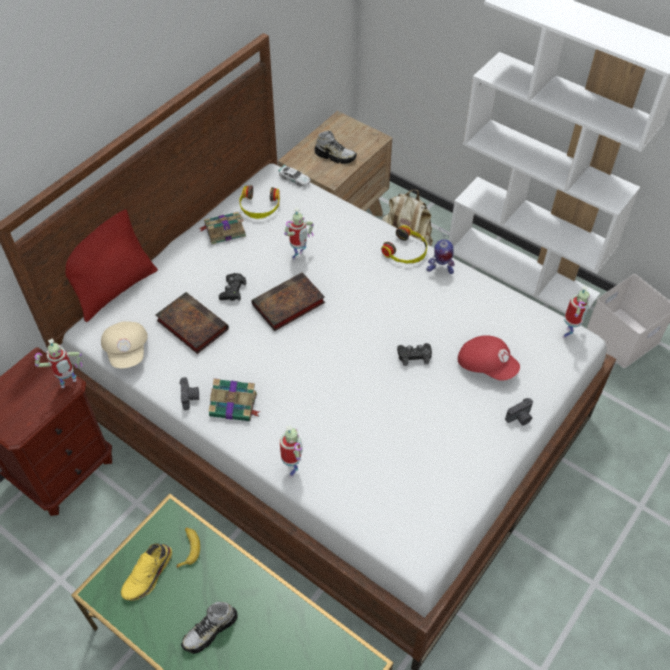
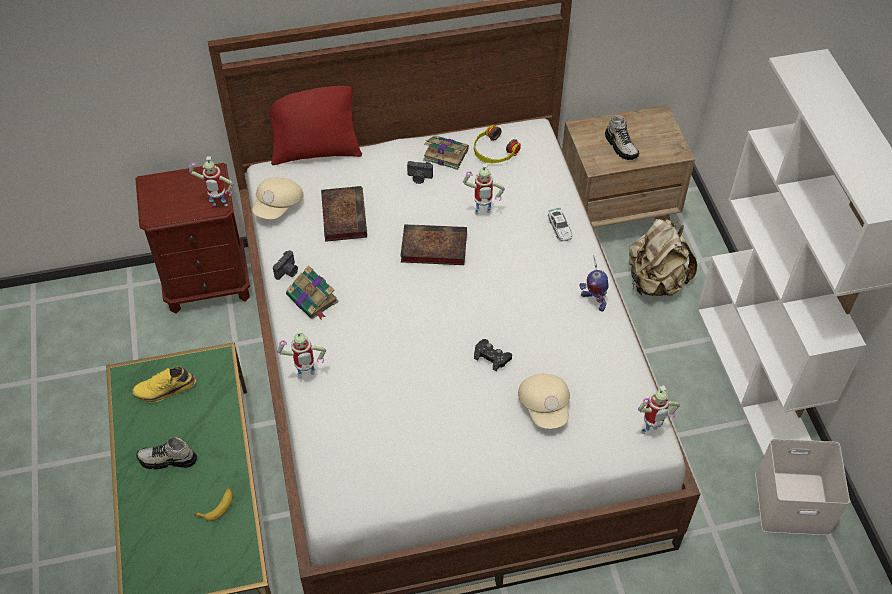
camera: 40 degrees right, 0 degrees up
(188, 548) = (208, 391): banana -> banana (217, 506)
(233, 290) = (402, 208): black game controller -> none
(292, 469) = (306, 377): toy robot -> toy robot turned 45 degrees clockwise
(294, 179) = (549, 144): toy car -> toy car (560, 228)
(406, 251) = (580, 266): headphones -> none
(486, 365) = (545, 406): red cap -> beige cap
(520, 418) = (525, 468): camera -> camera (419, 178)

